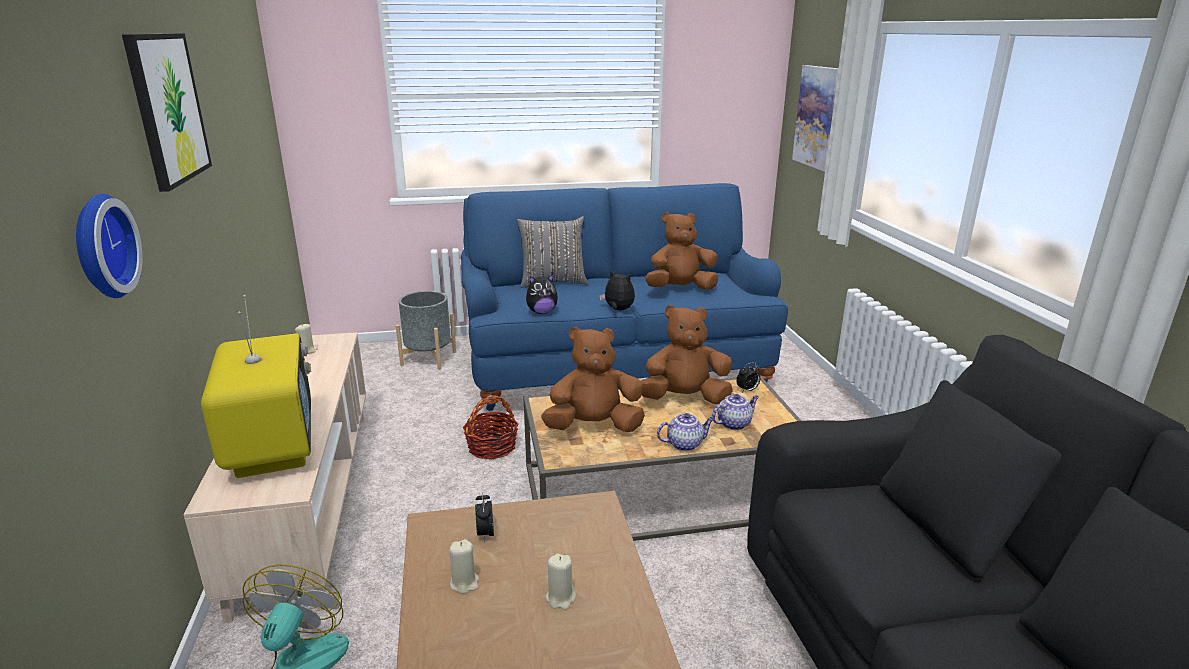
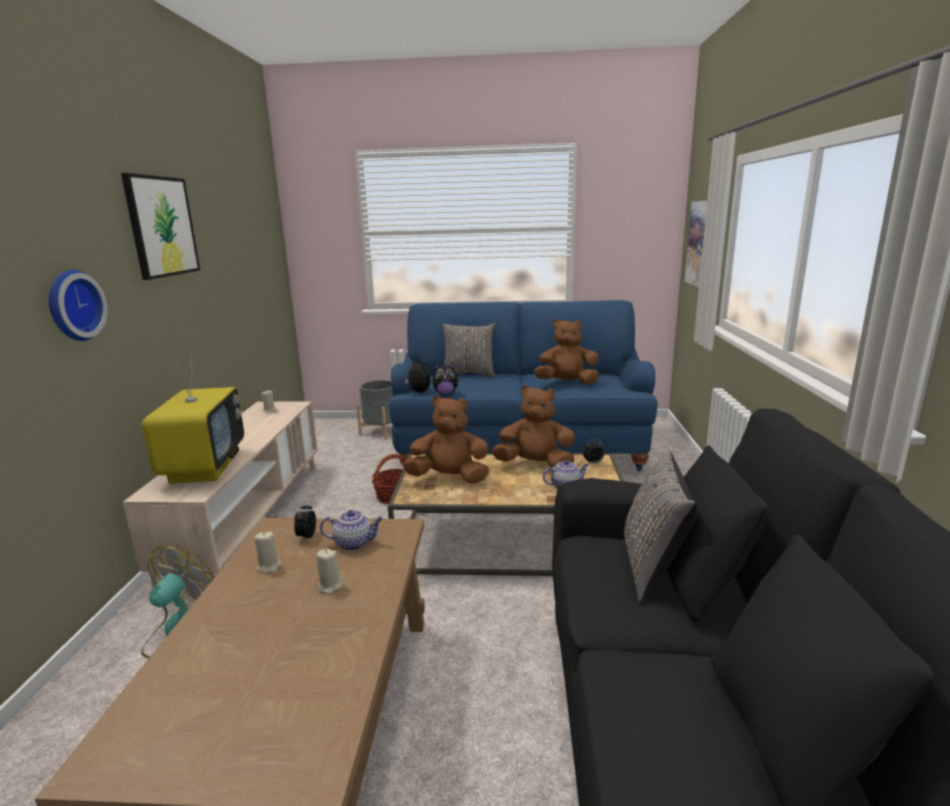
camera: 15 degrees right, 5 degrees down
(618, 310) = (507, 395): plush toy -> plush toy (418, 392)
(685, 444) = (514, 497): teapot -> teapot (354, 543)
(901, 521) = (654, 569): none -> grey pillow

